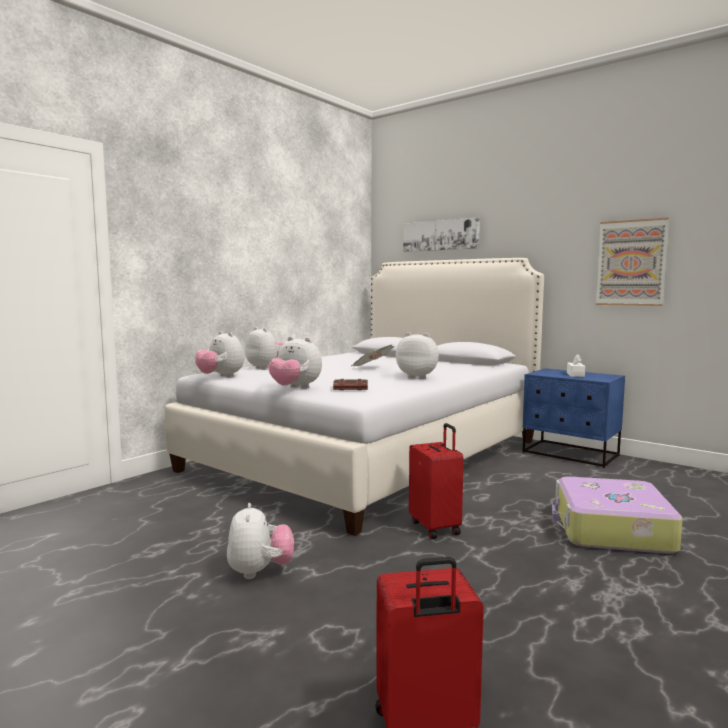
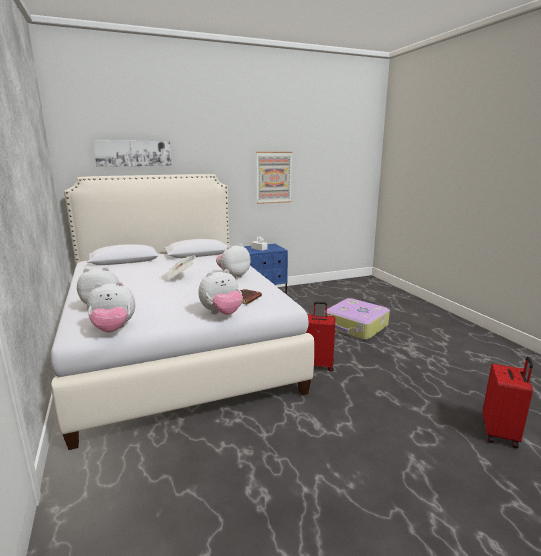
camera: 60 degrees left, 10 degrees up
(260, 572) = (333, 445): plush toy -> none

